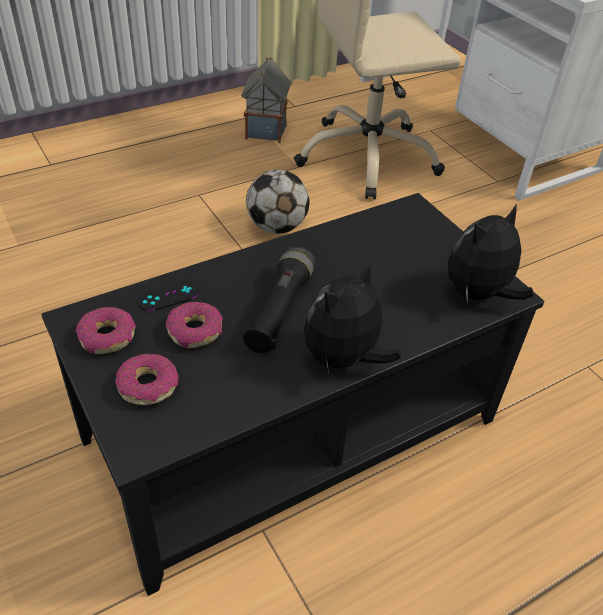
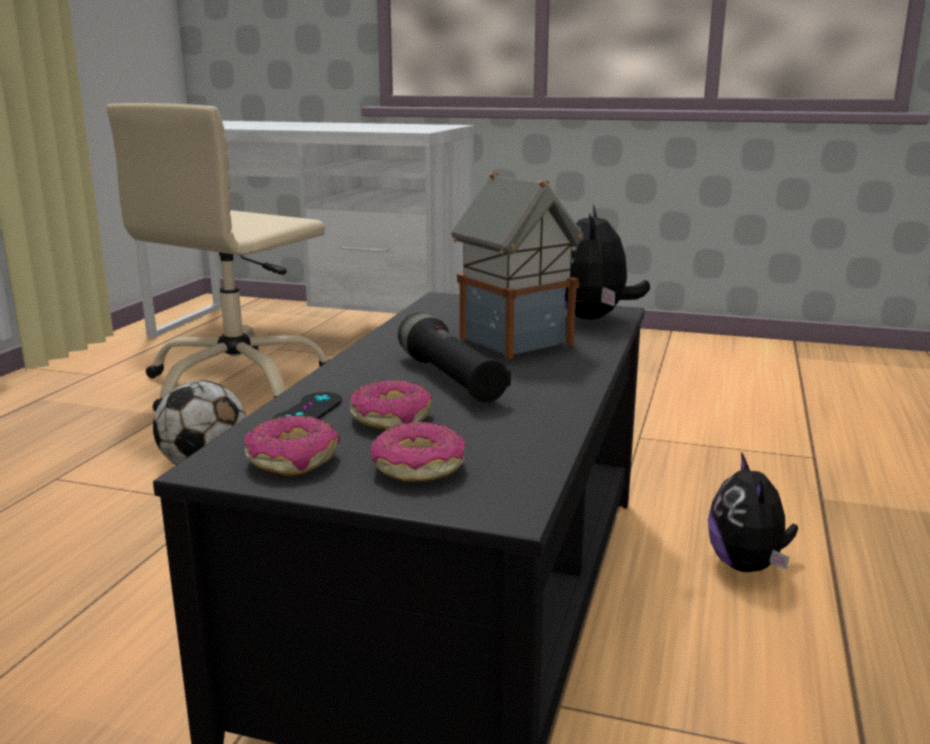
camera: 40 degrees left, 25 degrees down
(265, 131) = (80, 402): toy house -> toy house (513, 341)
(343, 359) = (570, 380): plush toy -> plush toy (747, 566)

